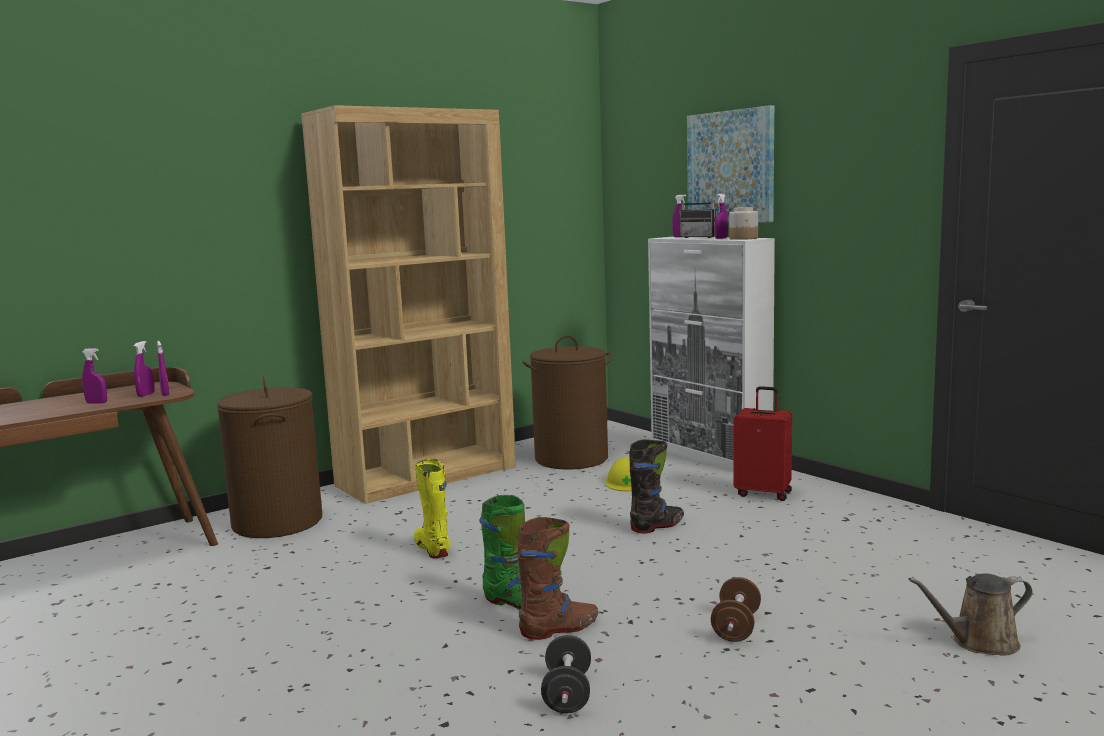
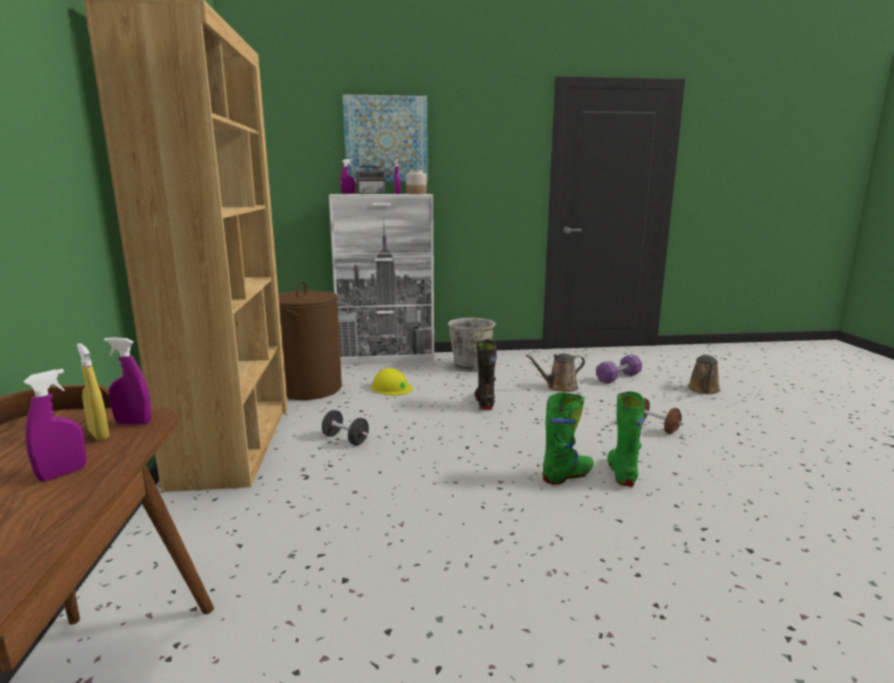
camera: 60 degrees left, 5 degrees up
(146, 395) = (99, 435): purple spray bottle -> yellow spray bottle
(278, 522) = (212, 548): brown laundry basket -> none
(432, 549) = (419, 481): yellow boot -> none
(559, 629) = (621, 473): brown boot -> green boot
(567, 694) = (720, 495): black dumbbell -> black dumbbell (345, 439)
(763, 493) = (471, 367): red suitcase -> grey bucket
(783, 549) = (559, 387): none -> brown watering can
(902, 574) = (618, 377): none -> purple dumbbell

